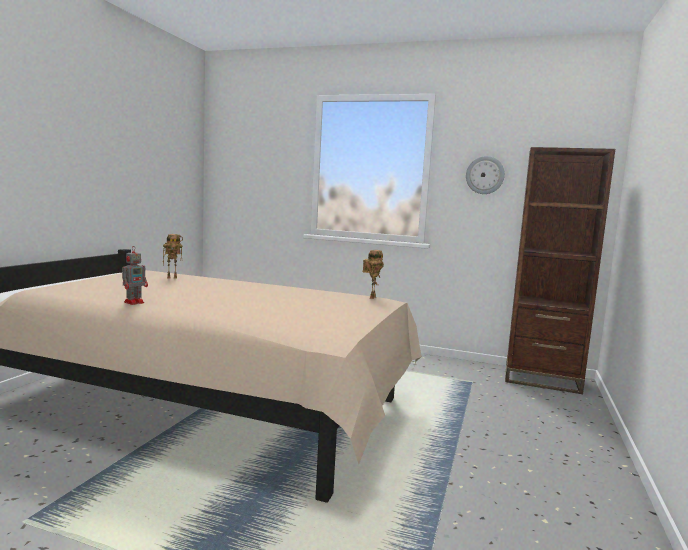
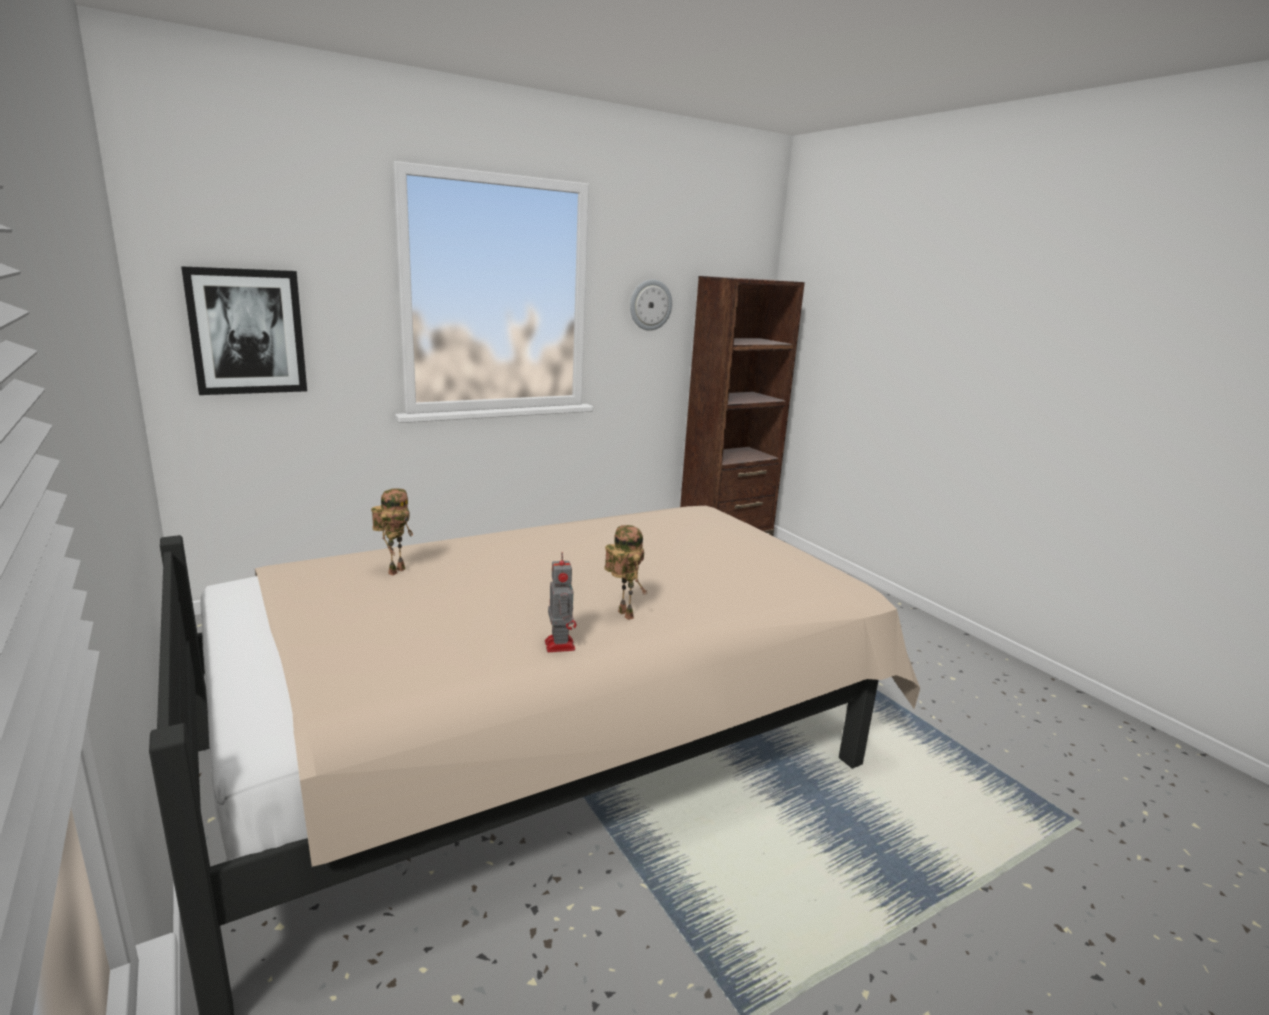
camera: 50 degrees left, 10 degrees up
(243, 184) = (247, 332): none -> picture
(371, 297) = (686, 512): toy robot -> toy robot (622, 614)

